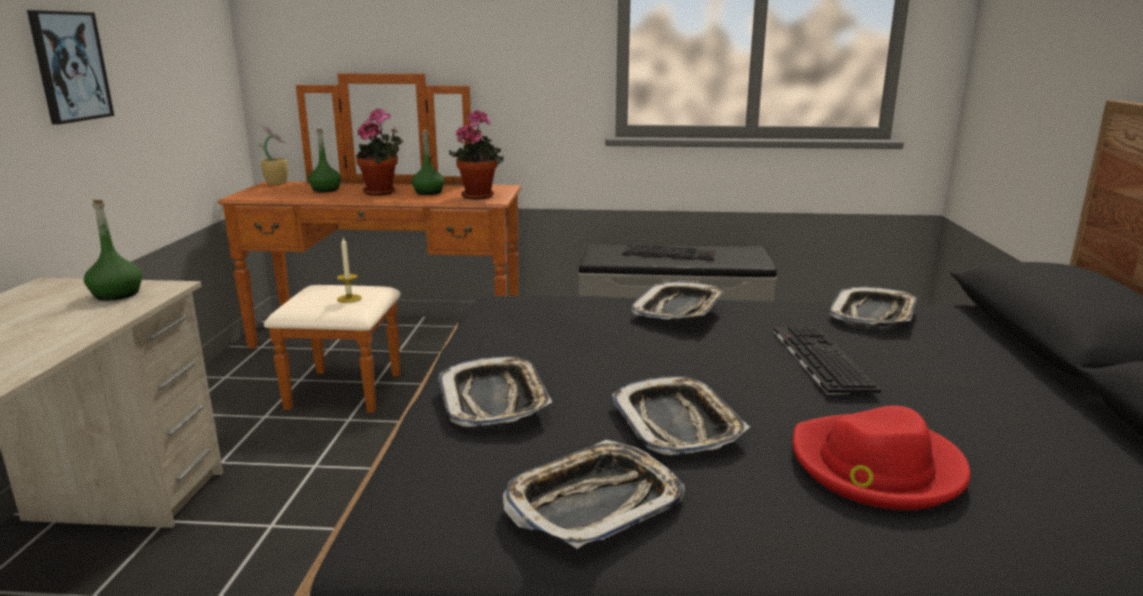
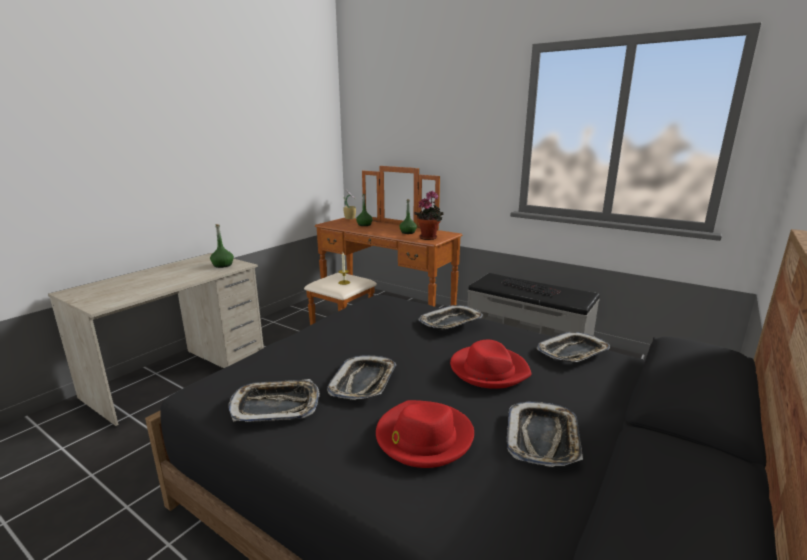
camera: 30 degrees right, 0 degrees up
(69, 66) = (241, 163): picture -> none
(382, 192) = (387, 229): potted plant -> none
(494, 400) = (303, 347): tray -> tray (543, 439)
(818, 358) = (488, 369): keyboard -> red hat

